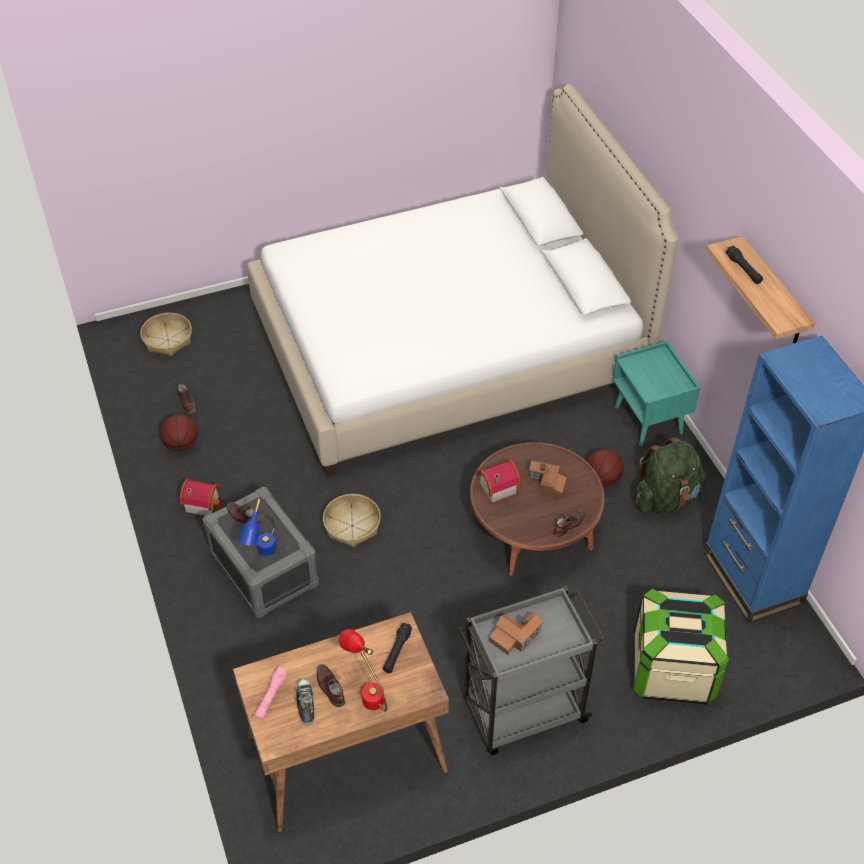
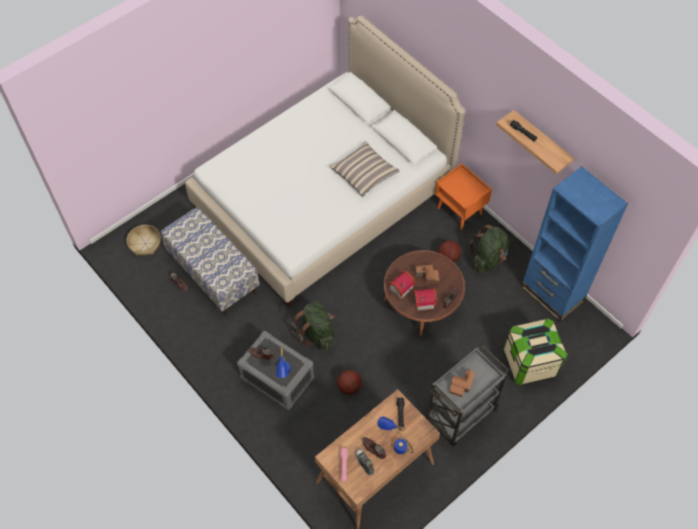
camera: 20 degrees left, 10 degrees up
(181, 444) = (189, 313): basketball -> basketball (349, 387)
(202, 502) = (220, 347): toy house -> toy house (423, 301)
(242, 403) = (214, 273): none -> bench
(352, 526) = (317, 333): basket -> green backpack
(367, 692) = (394, 444): red table lamp -> blue table lamp
(504, 310) = (364, 173): none -> pillow
(649, 420) = (460, 211): turquoise nightstand -> orange nightstand

